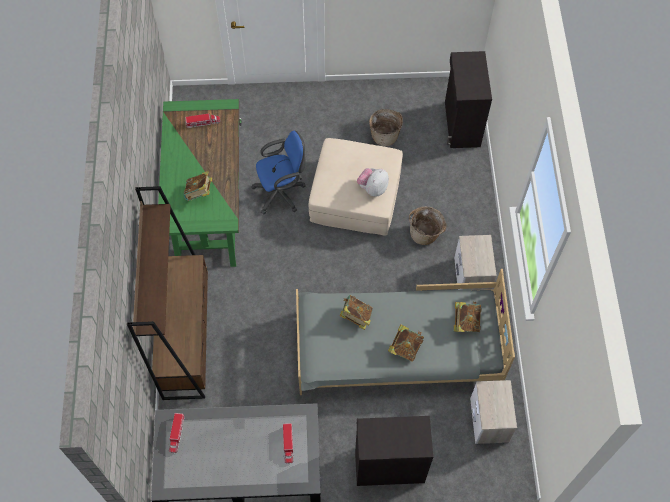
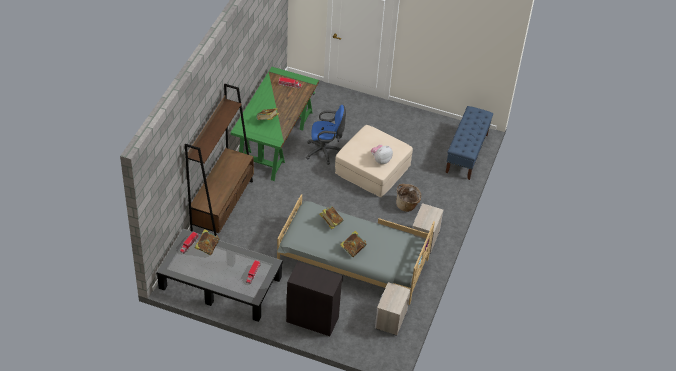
camera: 20 degrees right, 15 degrees down
(385, 135) = (411, 143): basket -> none
(461, 124) = (467, 153): black cabinet -> blue bench
(465, 322) = (399, 250): book -> book (207, 248)

